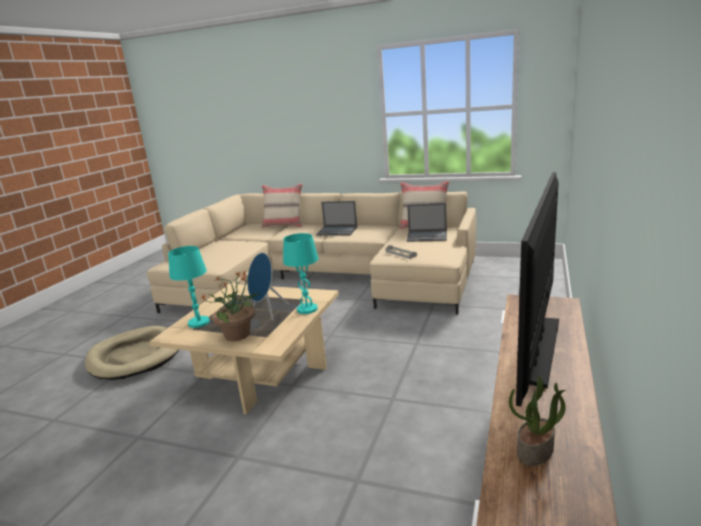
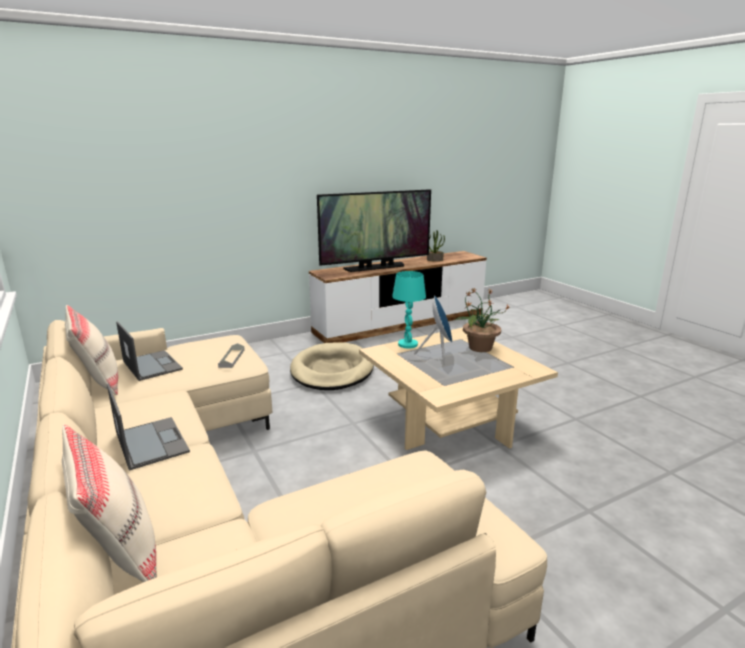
camera: 140 degrees left, 0 degrees up
(135, 356) = (582, 521): beige dog bed -> beige dog bed (332, 370)
(199, 322) = (504, 370): turquoise table lamp -> none

